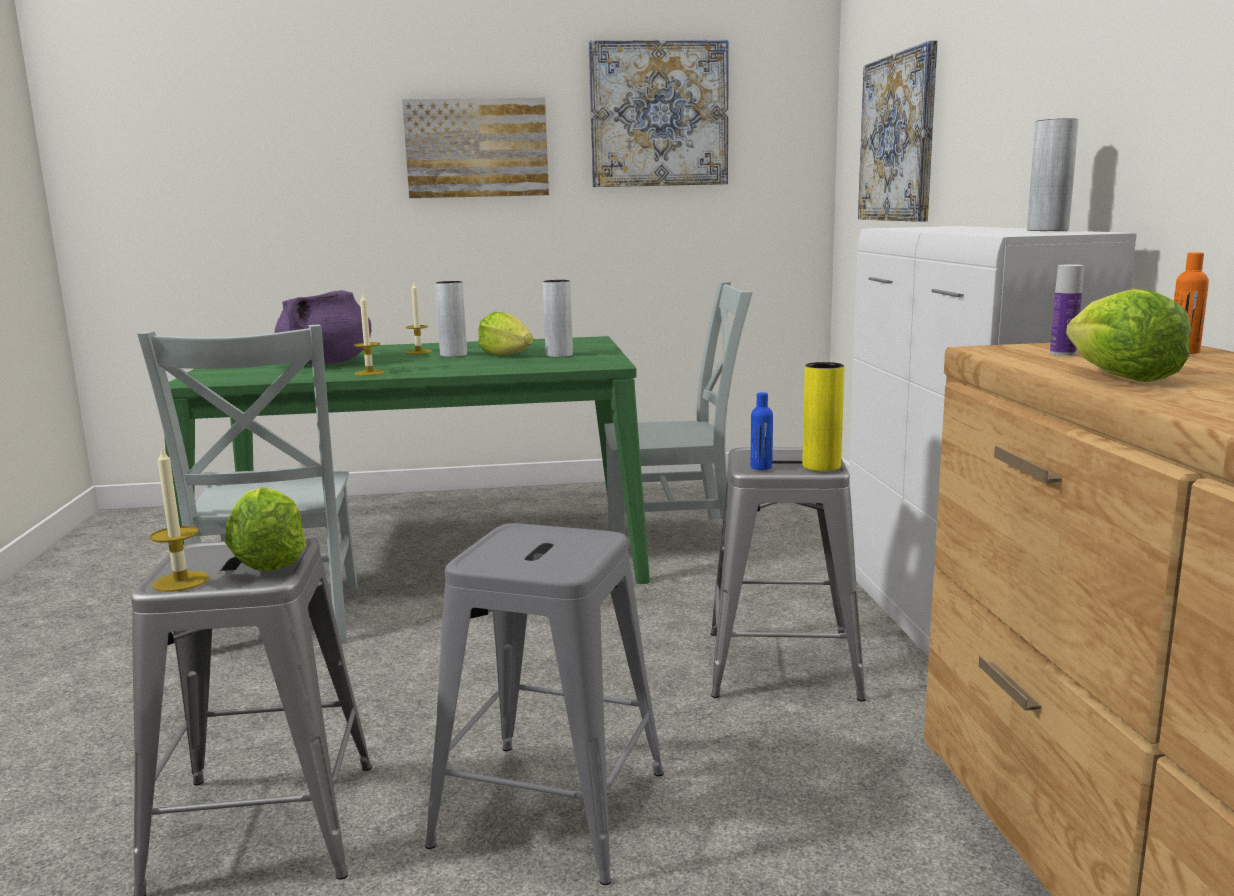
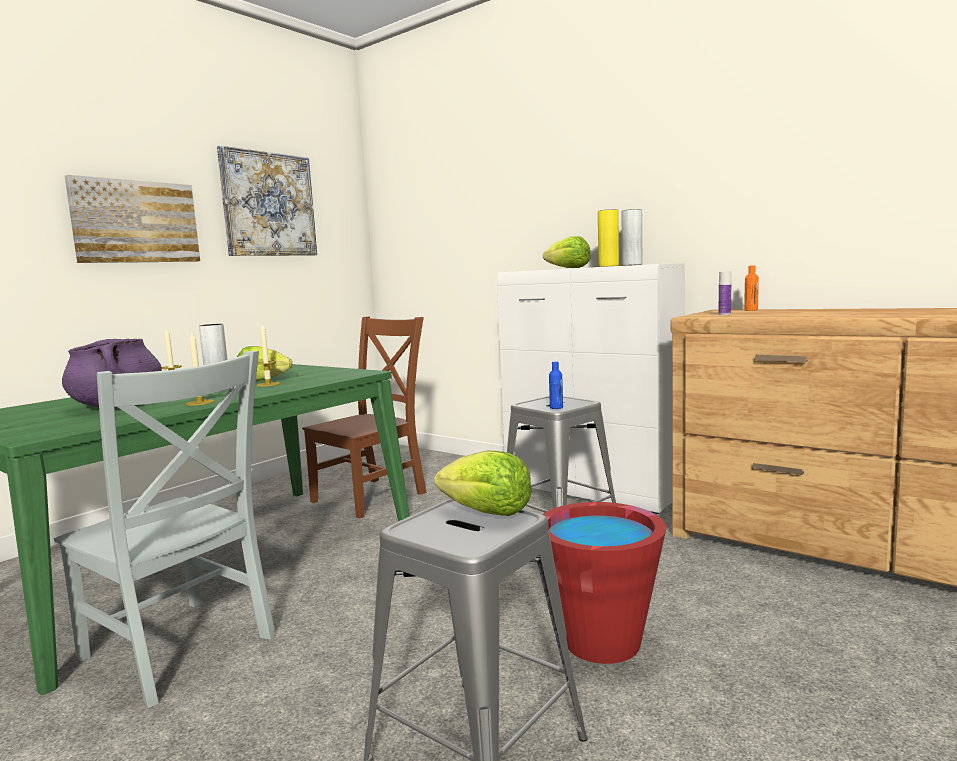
camera: 45 degrees left, 5 degrees down
(181, 581) = (477, 540): candle -> candle (268, 384)
(550, 807) = (602, 641): grey stool -> red bucket
(559, 355) = (305, 374): grey vase -> none
(677, 536) = (373, 496): grey chair -> brown chair
(821, 466) = (580, 401): yellow vase -> yellow vase (608, 266)
(898, 138) = (448, 225): picture -> none
(1119, 377) = (790, 315): lettuce -> lettuce (568, 268)

